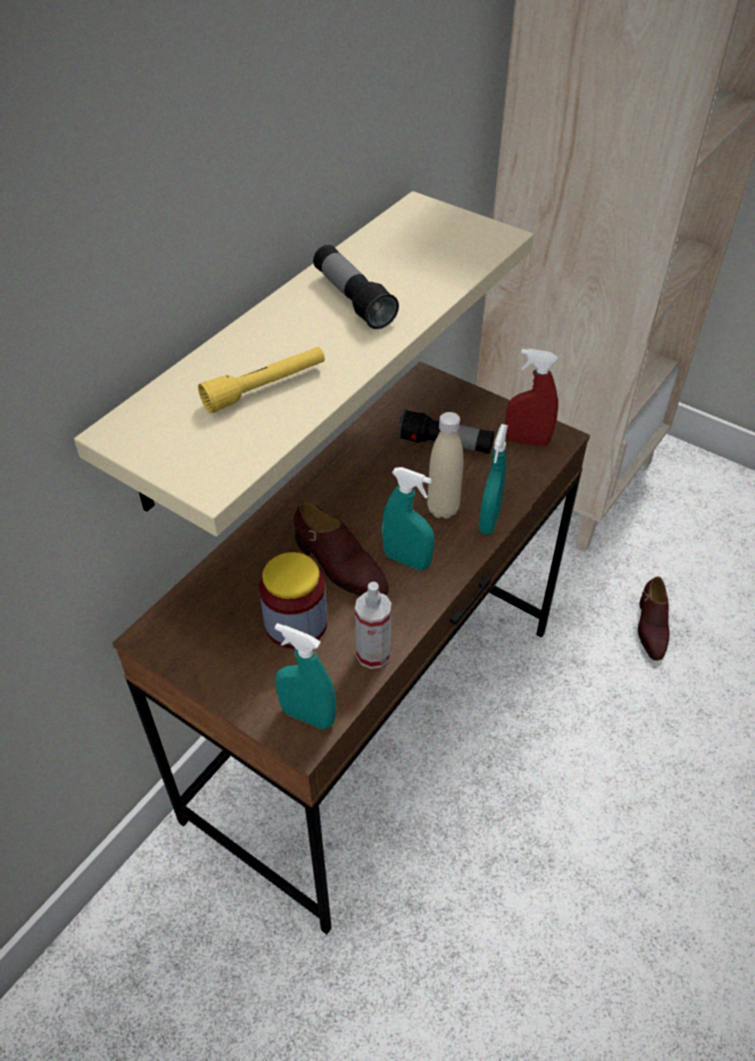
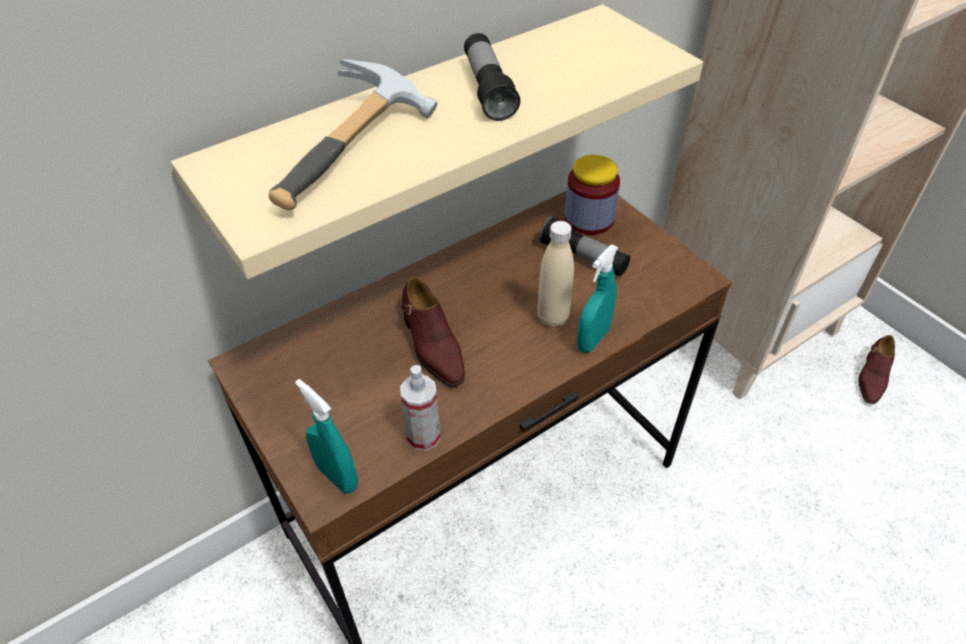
camera: 20 degrees right, 0 degrees up
(265, 388) = (360, 152): yellow flashlight -> hammer
(296, 623) = (368, 387): jar -> jar (589, 218)
(406, 560) = (496, 356): turquoise spray bottle -> none
(527, 441) = (664, 273): red spray bottle -> none
(651, 627) = (780, 490): brown shoe -> brown shoe (872, 377)

